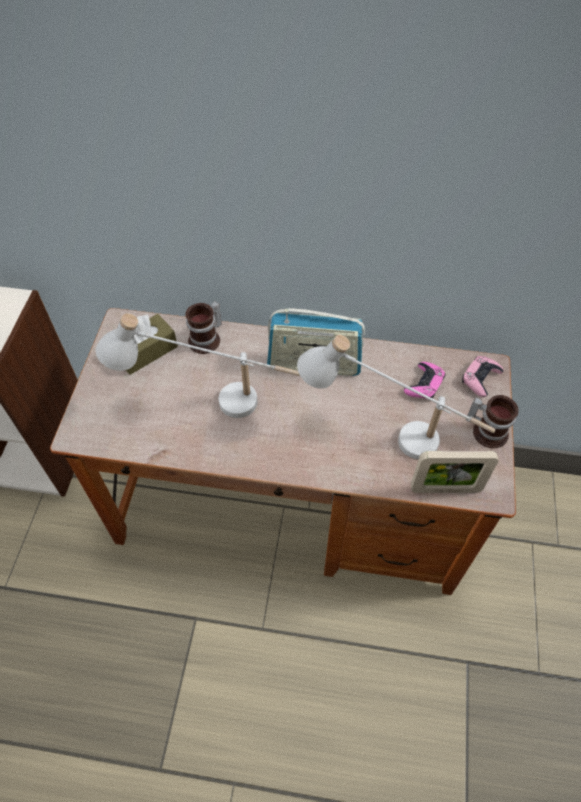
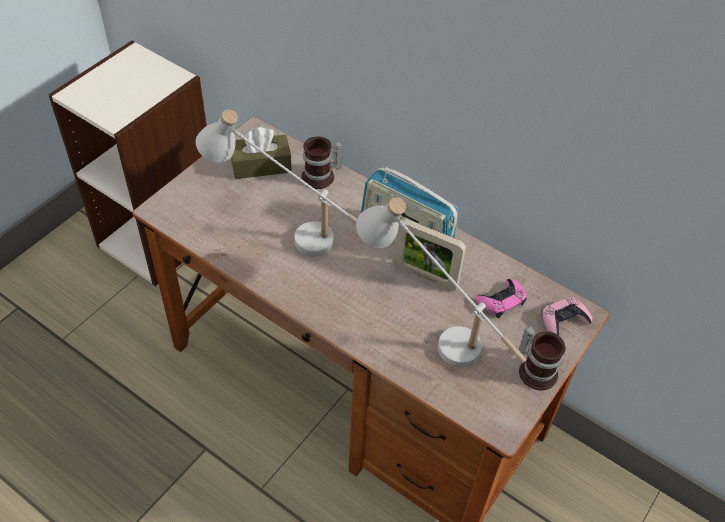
camera: 25 degrees right, 5 degrees down
(445, 489) = (456, 402): picture frame -> picture frame (425, 276)

